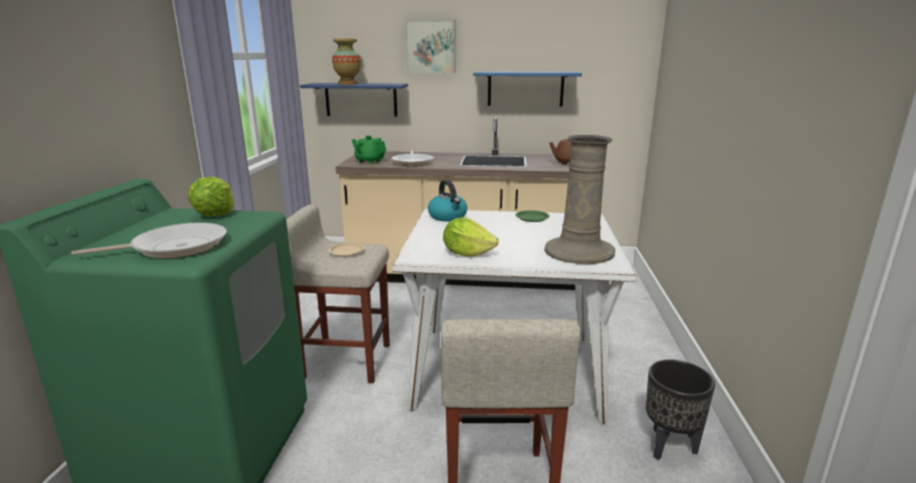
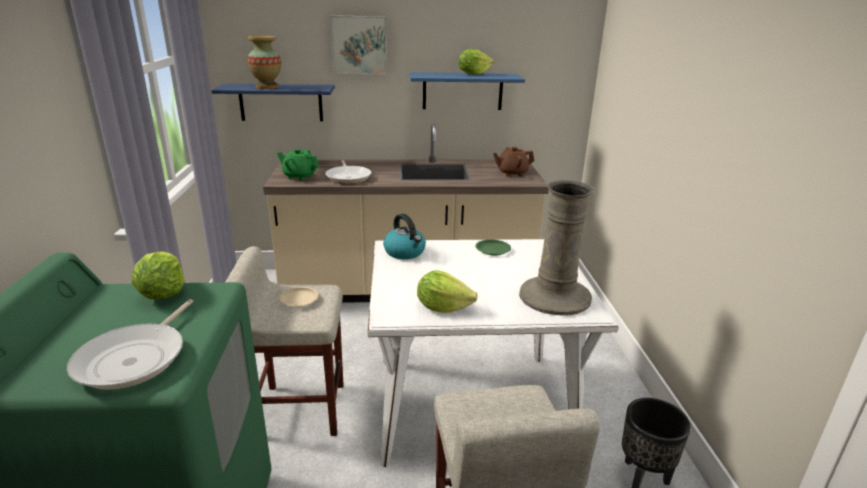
camera: 10 degrees left, 5 degrees up
(174, 247) = (136, 358): frying pan -> frying pan turned 135 degrees clockwise
(534, 71) = (473, 74): none -> lettuce

